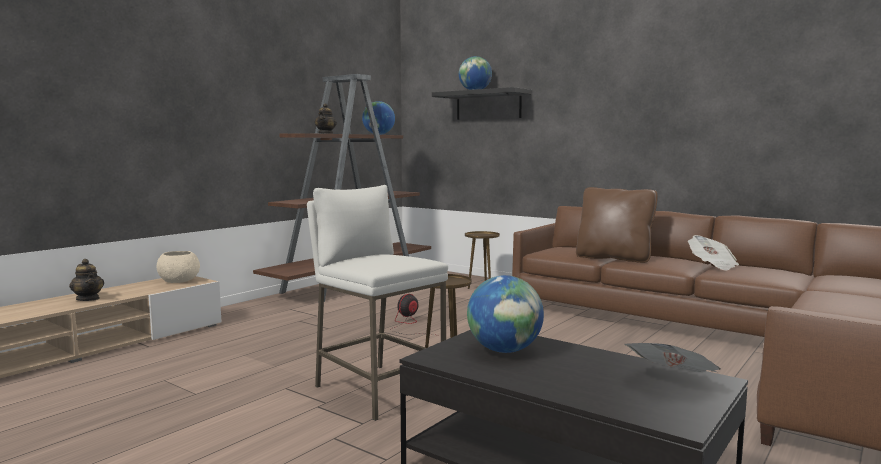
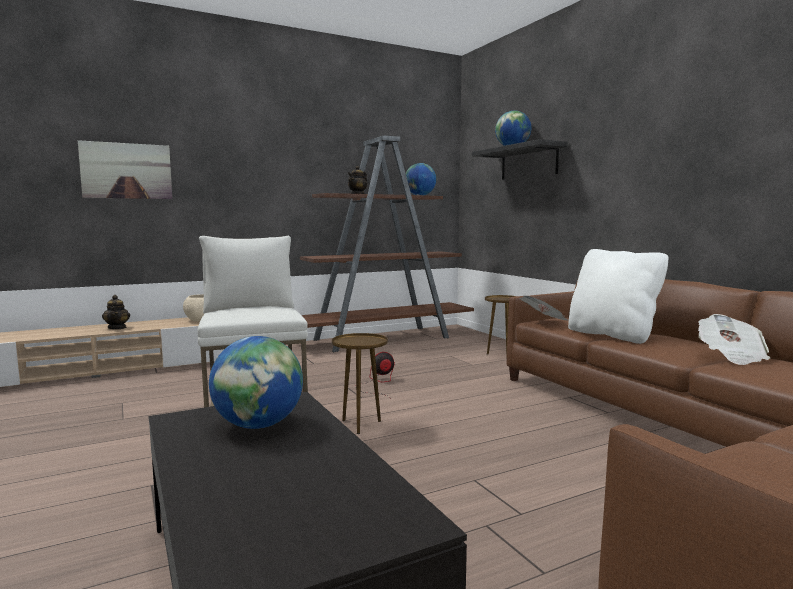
camera: 25 degrees right, 0 degrees up
(79, 106) = (126, 171): none -> picture
(614, 258) = (612, 335): brown pillow -> white pillow
(672, 382) = (351, 511): newspaper -> newspaper (544, 321)

